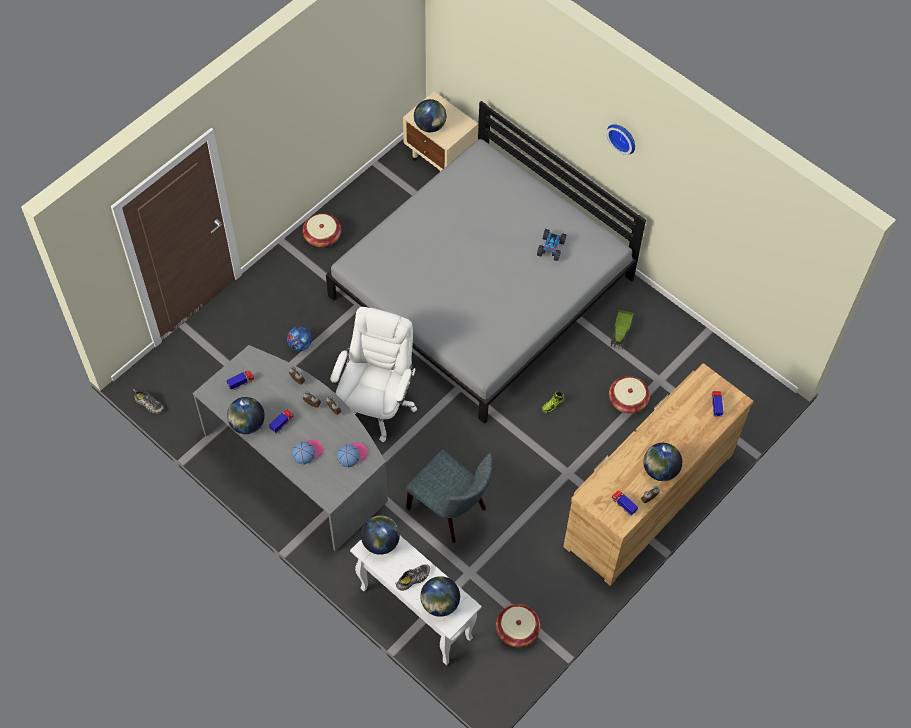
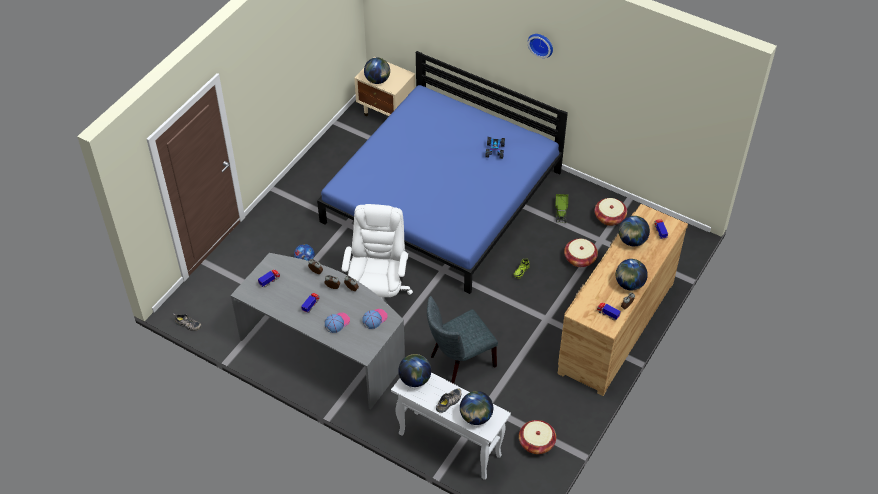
camera: 10 degrees left, 10 degrees down
(247, 424) = (282, 310): globe -> globe (632, 241)
(322, 236) = (305, 180): basket -> basket (609, 217)
(451, 510) = (459, 362): grey chair -> grey chair turned 120 degrees clockwise
(482, 287) = (443, 197): grey bed -> blue bed

